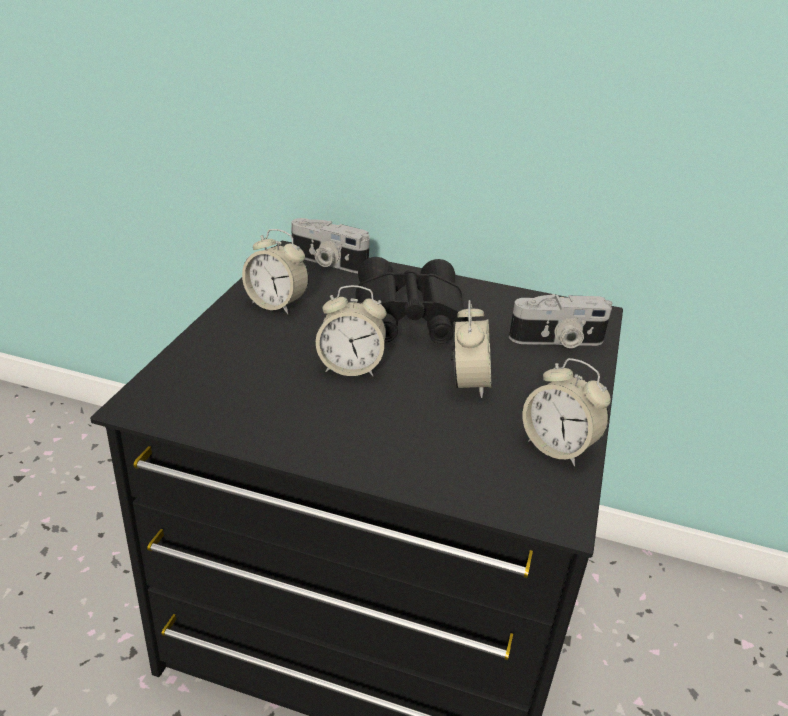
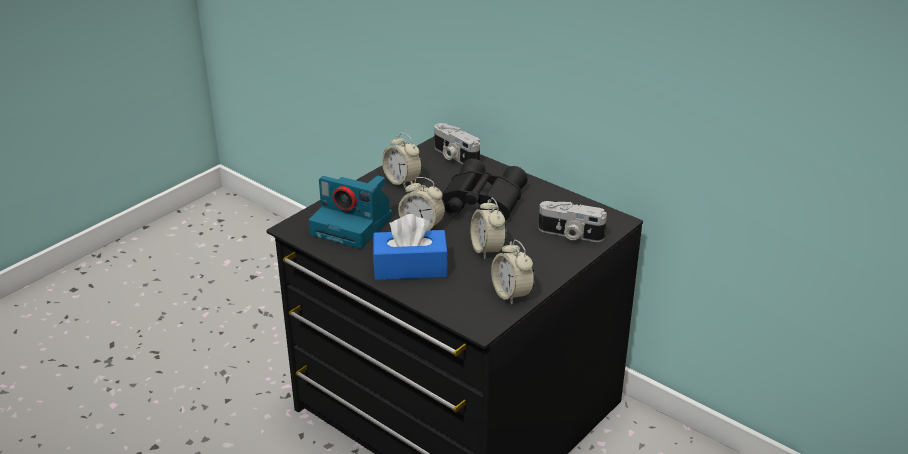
camera: 25 degrees right, 0 degrees up
(241, 382) = (354, 225): none -> camera
(376, 435) = (410, 267): none -> blue tissue box
(468, 383) = (487, 249): alarm clock -> alarm clock turned 135 degrees clockwise

